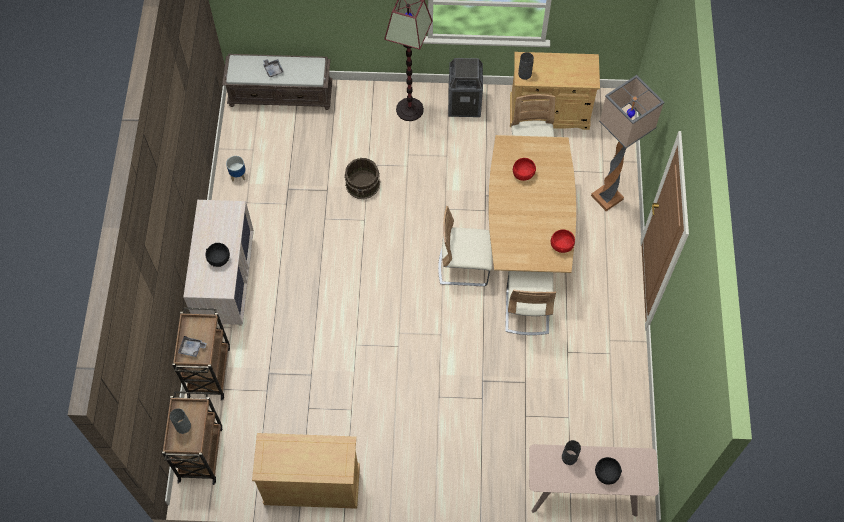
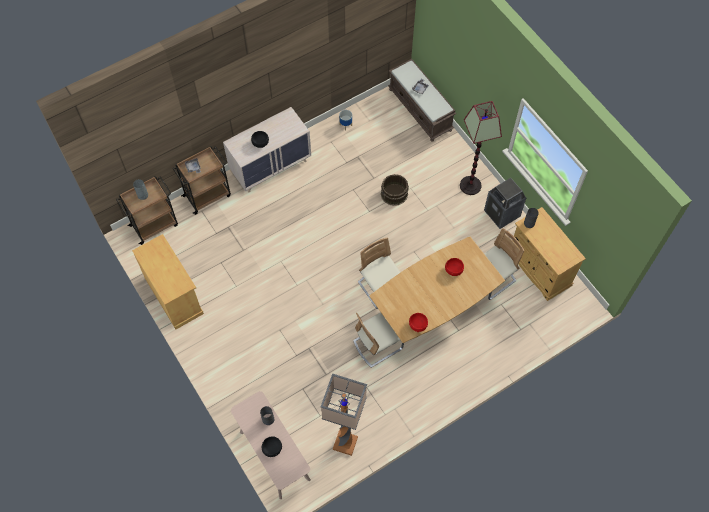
camera: 55 degrees right, 0 degrees up
(607, 198) = (502, 344): floor lamp -> floor lamp (344, 443)

